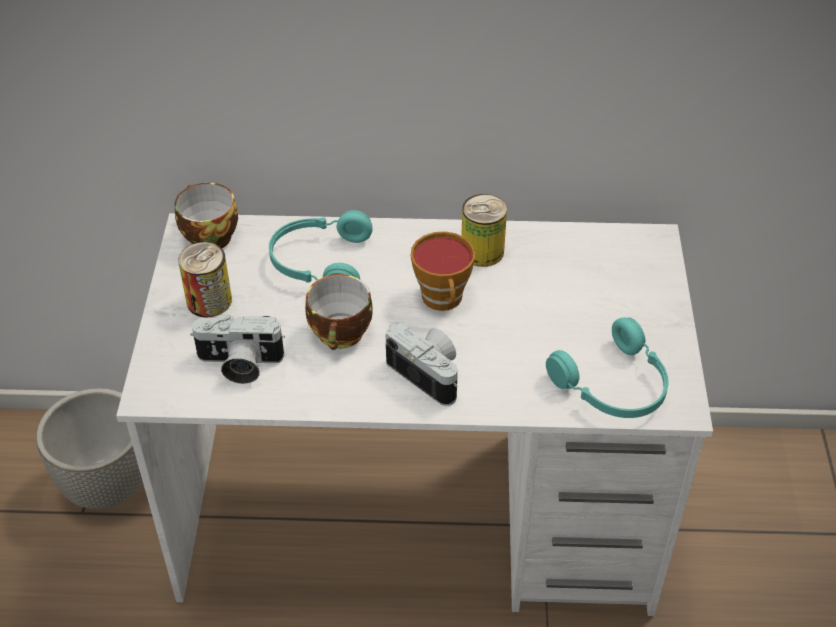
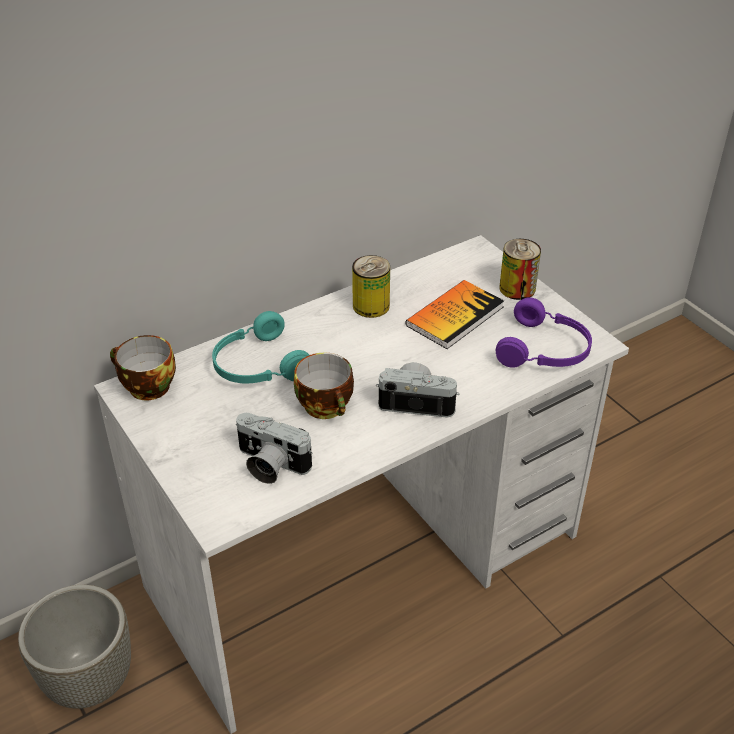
camera: 35 degrees left, 5 degrees down
(209, 301) = (197, 432): can -> can (517, 288)
(239, 364) = (269, 465): camera -> camera turned 60 degrees clockwise
(444, 300) = (377, 349): cup -> none
(556, 302) = (455, 316): none -> book
(614, 386) = (545, 350): turquoise headphones -> purple headphones

